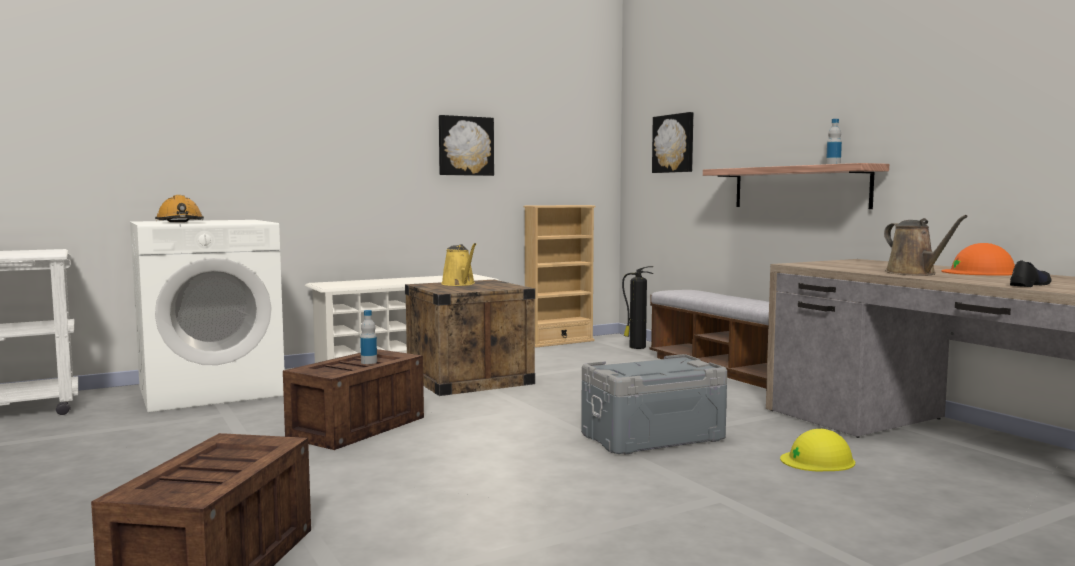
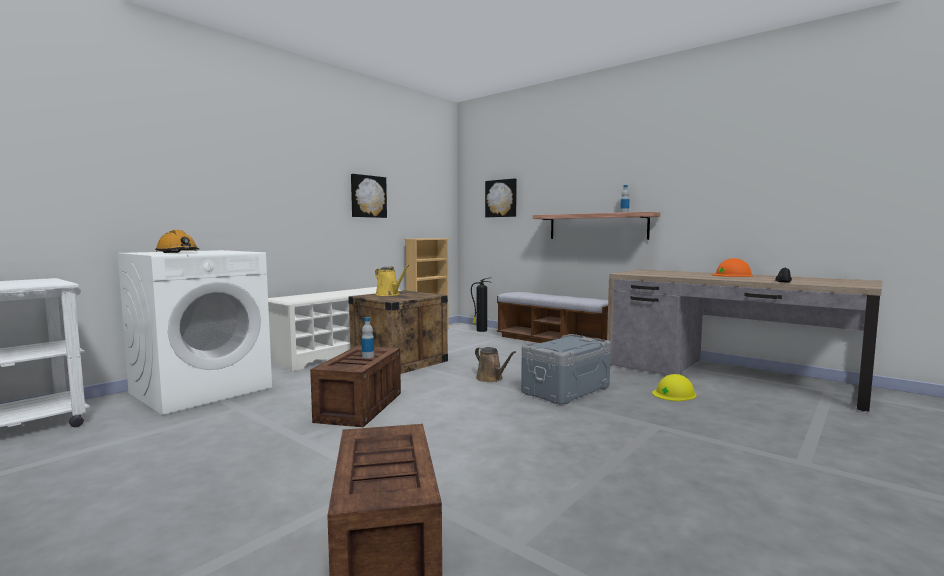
camera: 20 degrees left, 0 degrees up
(914, 273) = (705, 277): brown watering can -> brown watering can (491, 378)

